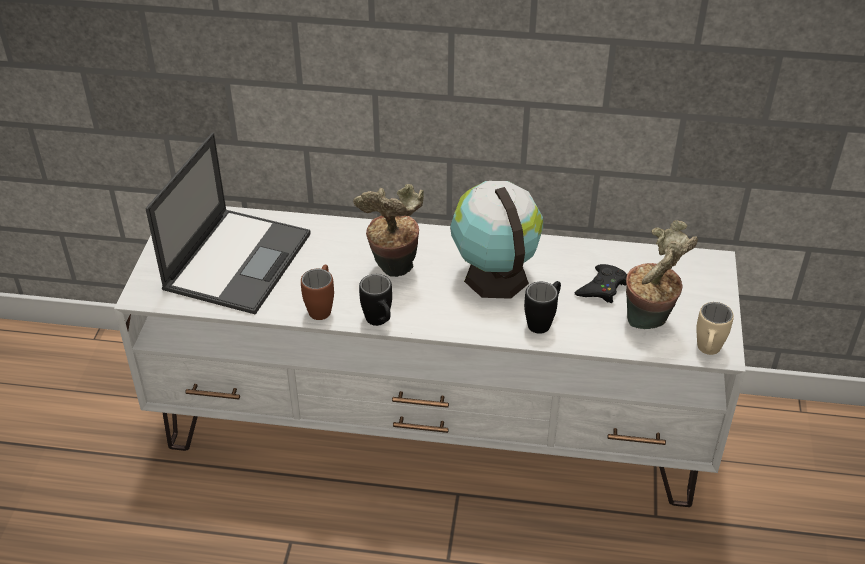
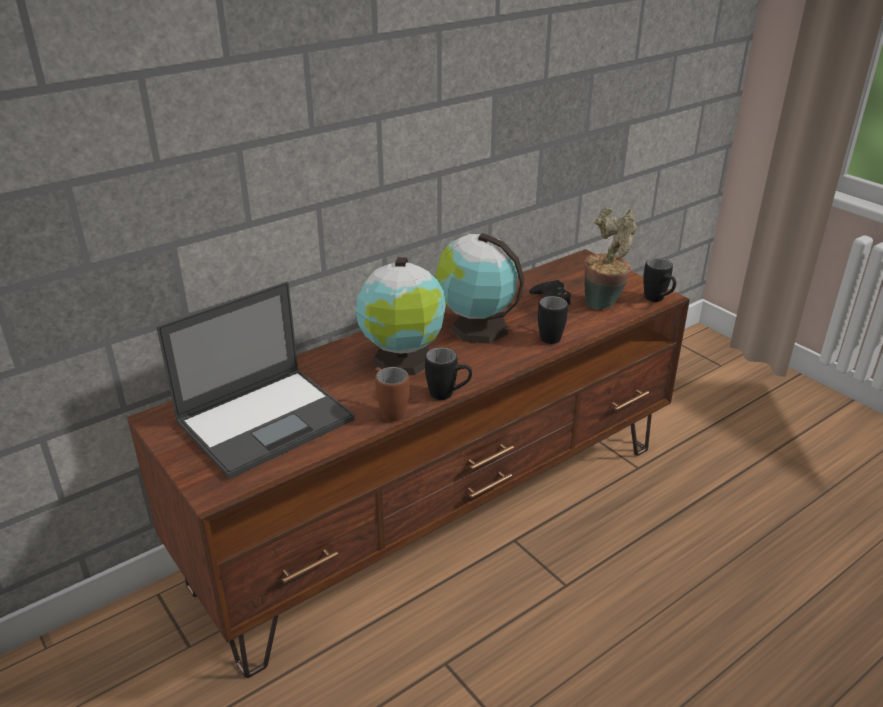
camera: 45 degrees left, 10 degrees down
(238, 260) = (267, 420): laptop -> laptop turned 75 degrees clockwise
(393, 270) = (403, 360): potted plant -> globe
(434, 426) = (441, 510): white tv stand -> brown tv stand
(707, 352) = (658, 300): beige mug -> black mug

